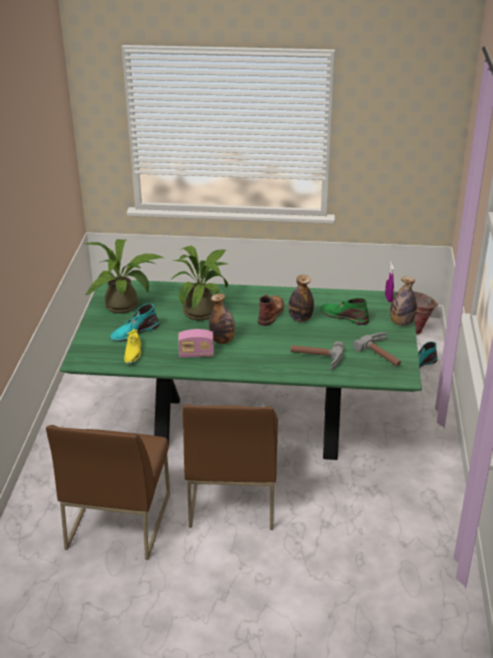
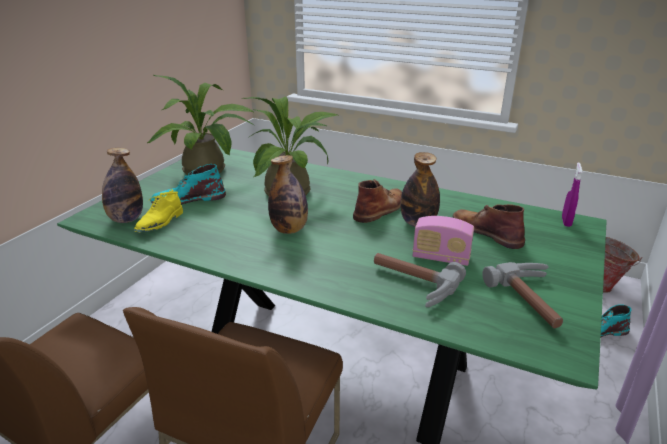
camera: 20 degrees right, 5 degrees down
(196, 354) = (239, 240): radio -> radio (441, 258)
(344, 316) = (486, 231): green boot -> brown boot
(401, 323) = (580, 258): bottle -> bottle (126, 219)

